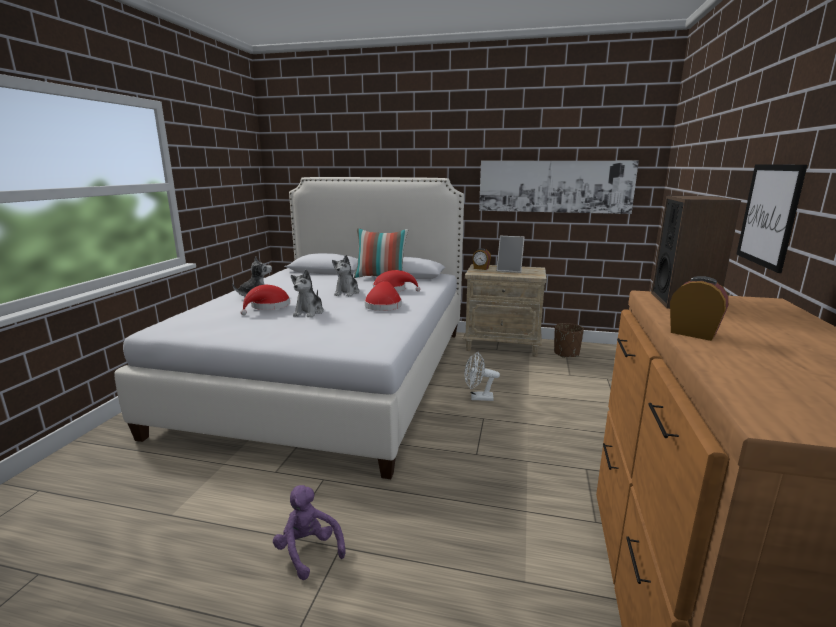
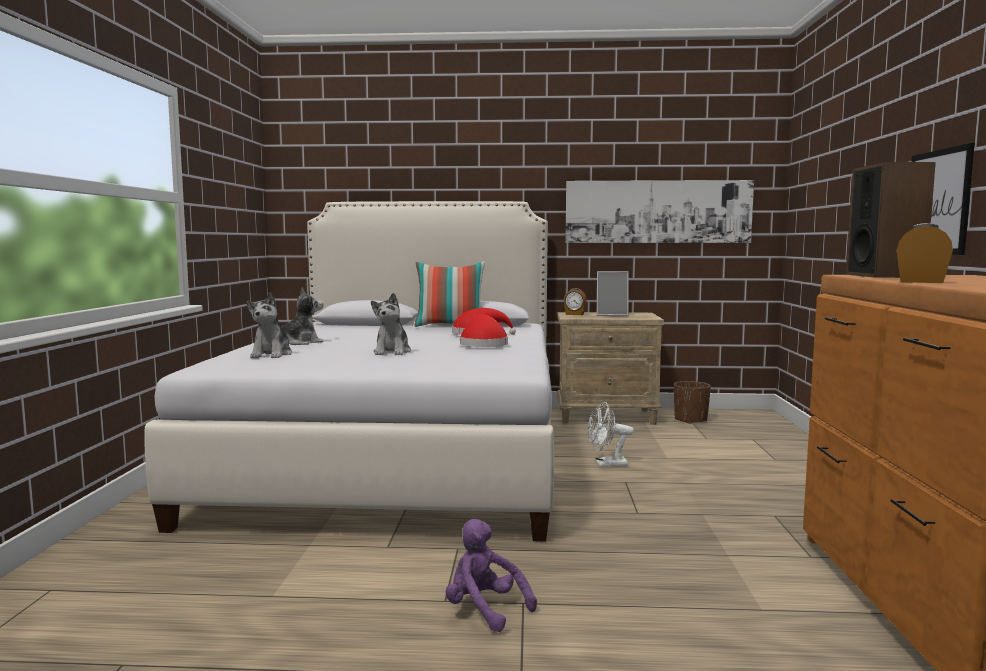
camera: 10 degrees left, 10 degrees down
(268, 307) = (333, 348): red hat -> none
(347, 293) = (421, 337): plush toy -> plush toy (271, 355)

